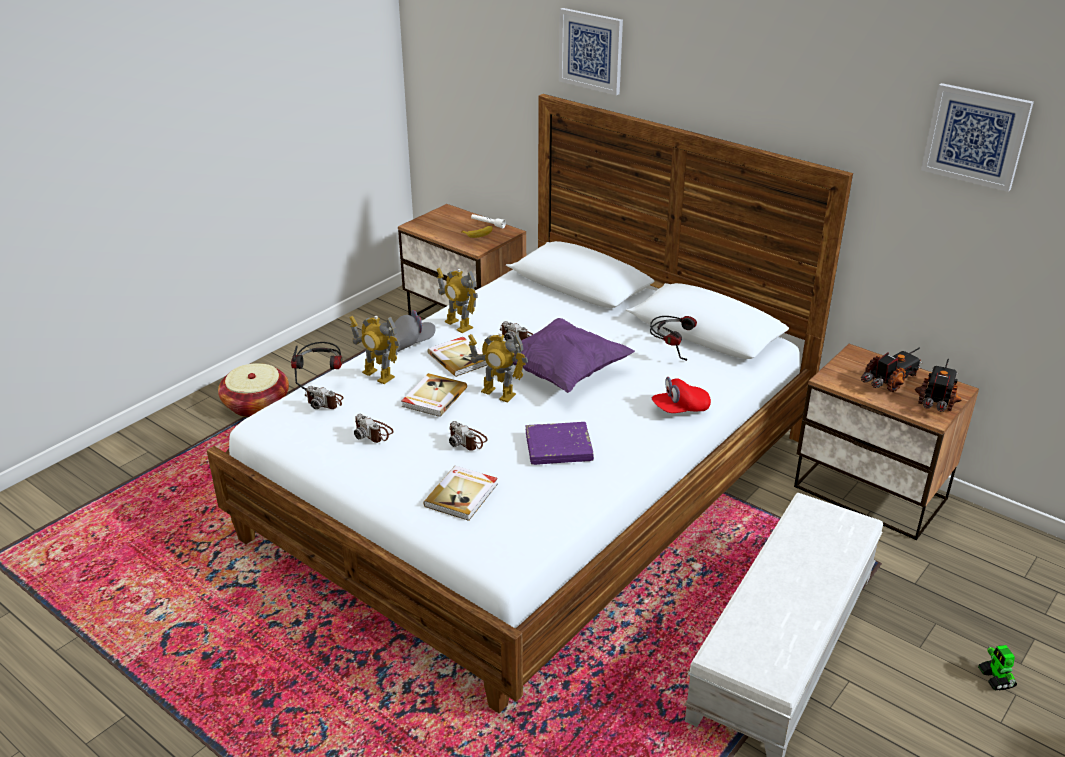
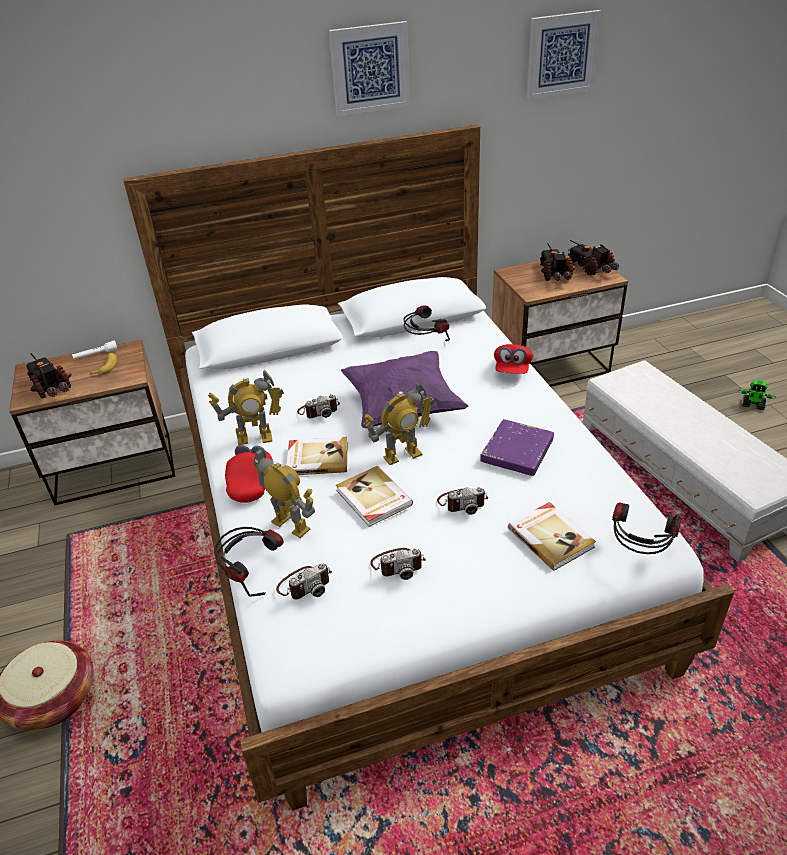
camera: 55 degrees left, 5 degrees up
(378, 375) = (291, 525): toy robot -> toy robot turned 120 degrees counterclockwise
(408, 343) = (251, 483): grey cap -> red cap
(436, 227) = (51, 387): none -> toy truck
(483, 546) = (638, 552): none -> headphones
(591, 50) = (170, 107): picture -> picture (370, 68)

